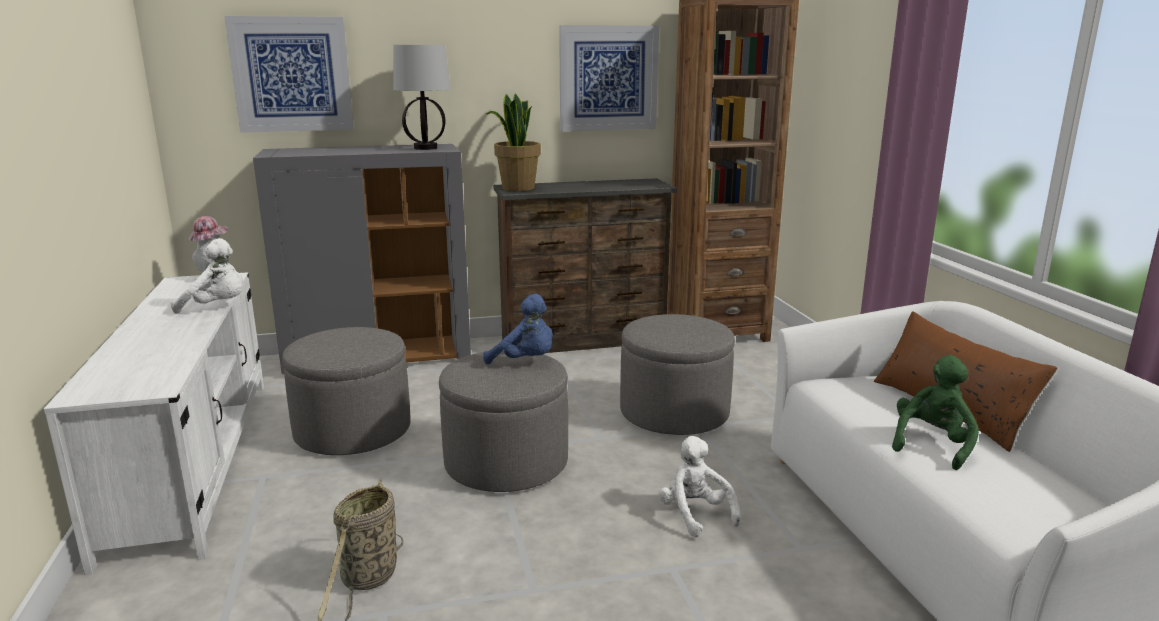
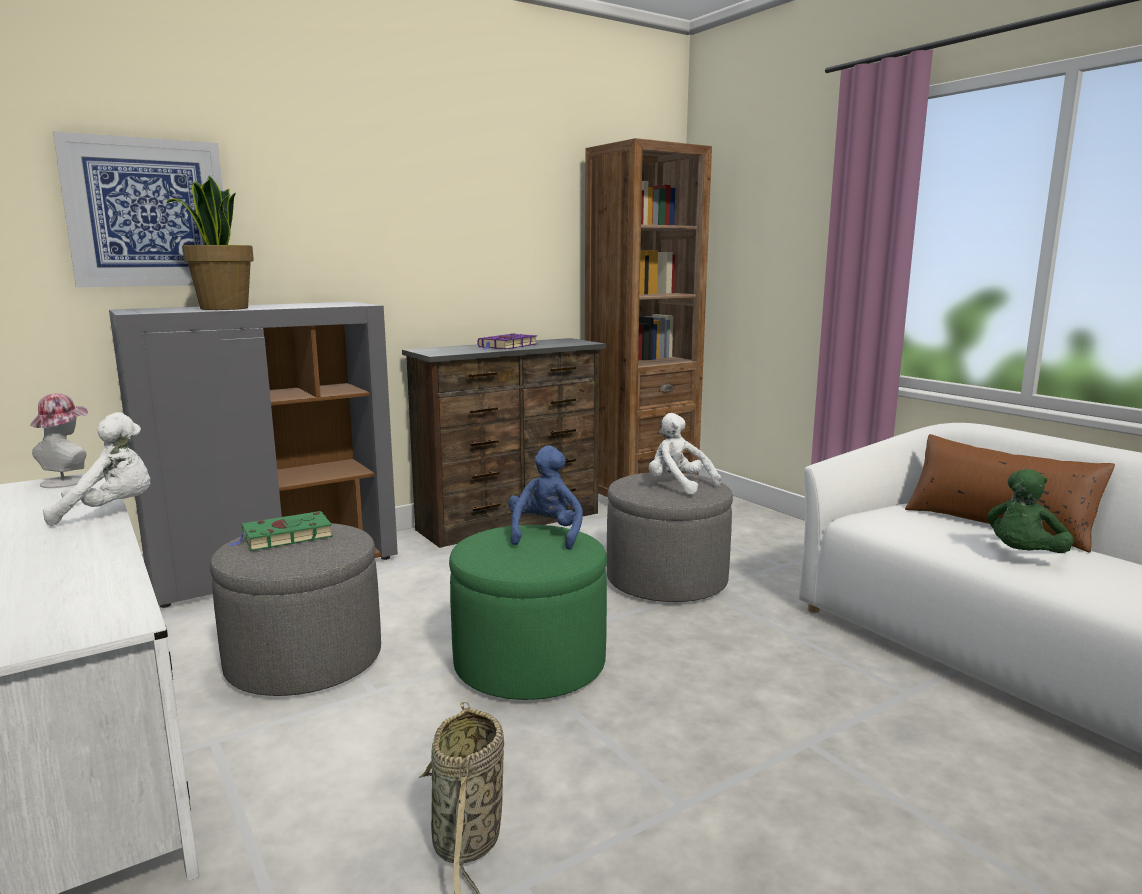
camera: 20 degrees left, 5 degrees down
(341, 337) = (284, 537): none -> green book
(426, 148) = (333, 304): table lamp -> none
(506, 463) = (529, 663): grey ottoman -> green ottoman
(517, 188) = (437, 350): potted plant -> potted plant (223, 308)
(525, 361) = (545, 534): blue plush toy -> blue plush toy turned 90 degrees counterclockwise
(583, 186) = (507, 346): none -> purple book
(608, 78) = (518, 230): picture -> none
(695, 514) = (779, 680): white plush toy -> white plush toy (678, 485)
(932, 445) = (1023, 557): green plush toy -> green plush toy turned 150 degrees counterclockwise

